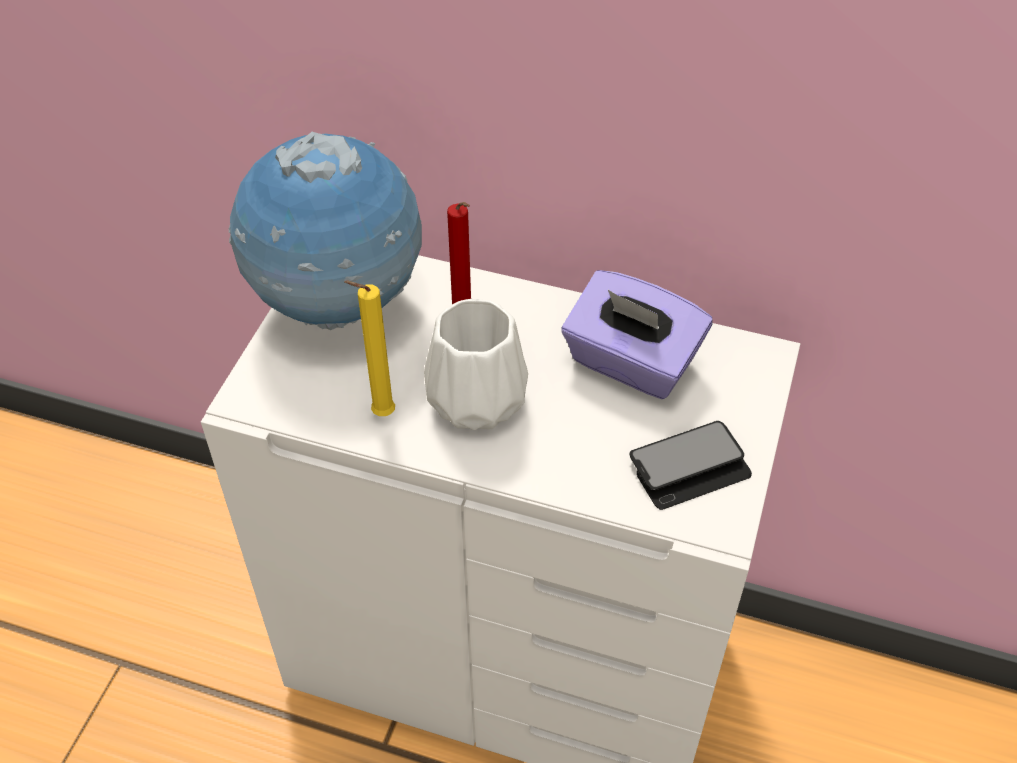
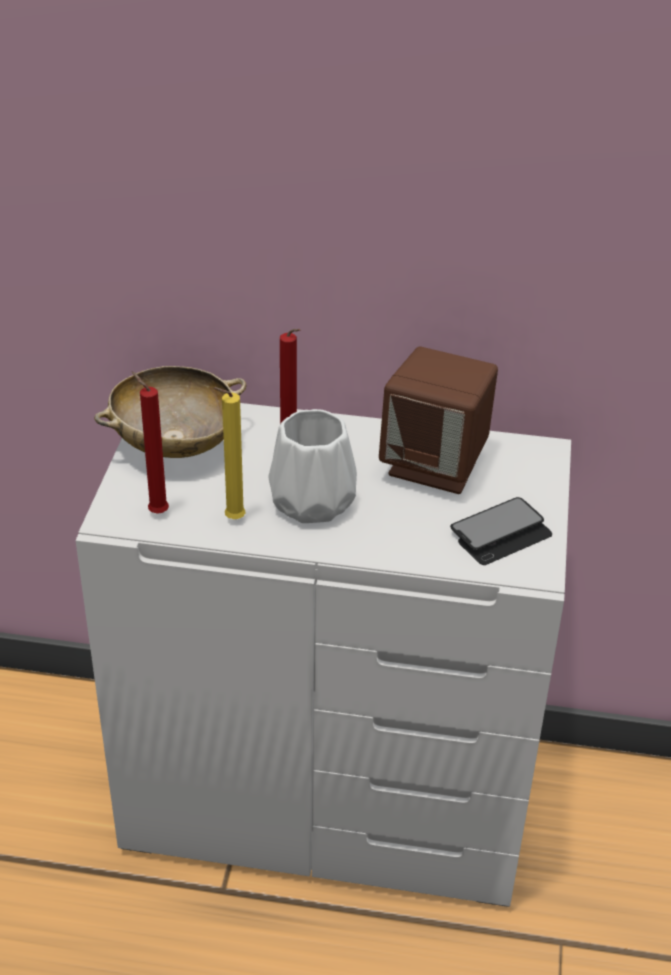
camera: 10 degrees left, 10 degrees down
(297, 394) = (156, 512): none -> red candle
(338, 304) = (174, 443): globe -> beige bowl
(631, 363) = (435, 465): purple tissue box -> brown speaker

